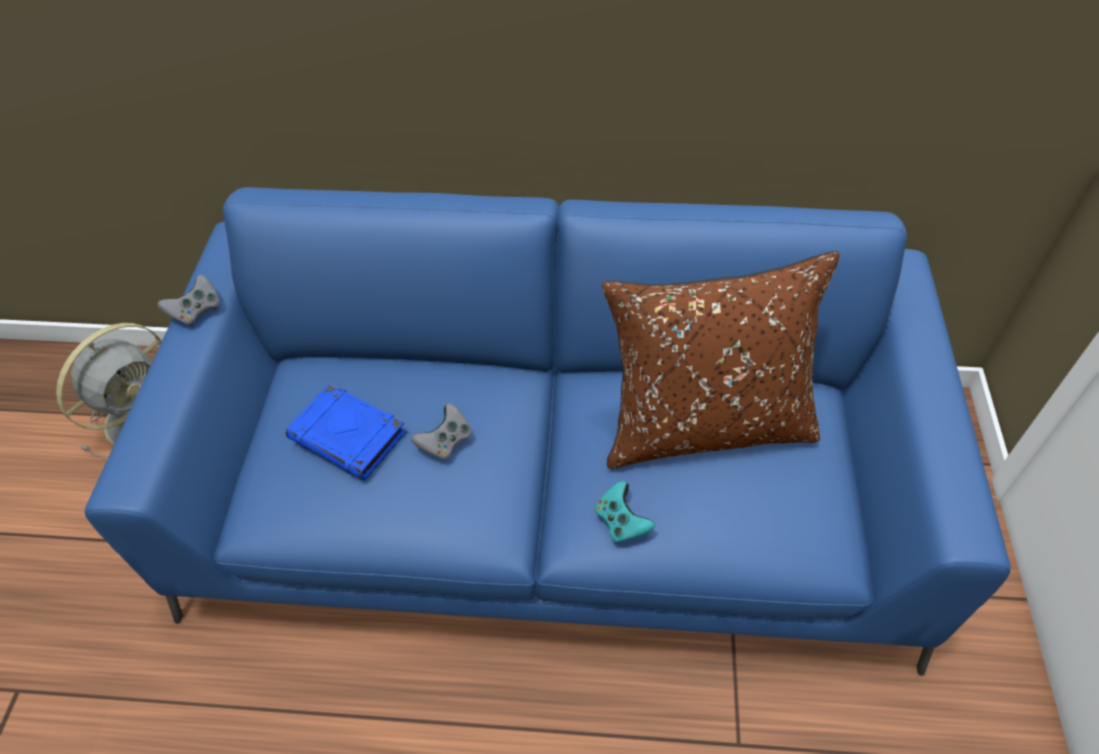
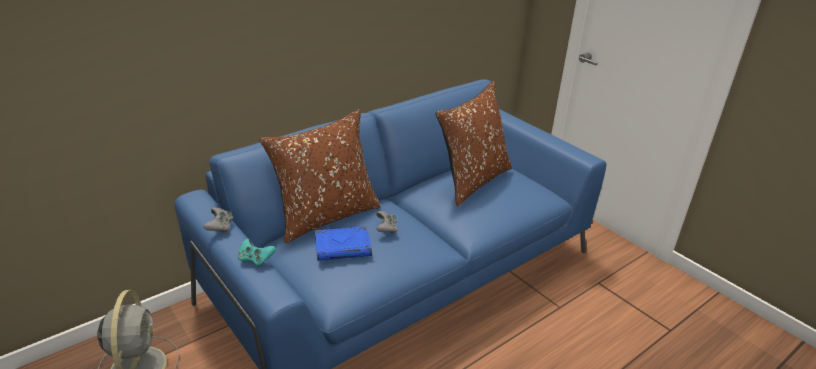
camera: 45 degrees left, 20 degrees down
(401, 357) = (325, 216): none -> brown pillow
(621, 521) = (480, 219): turquoise game controller -> turquoise game controller (255, 260)

